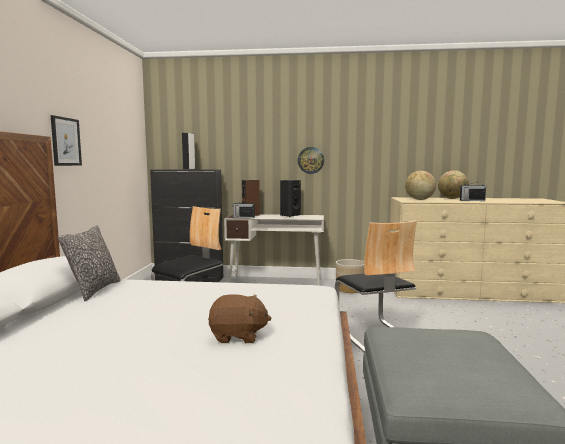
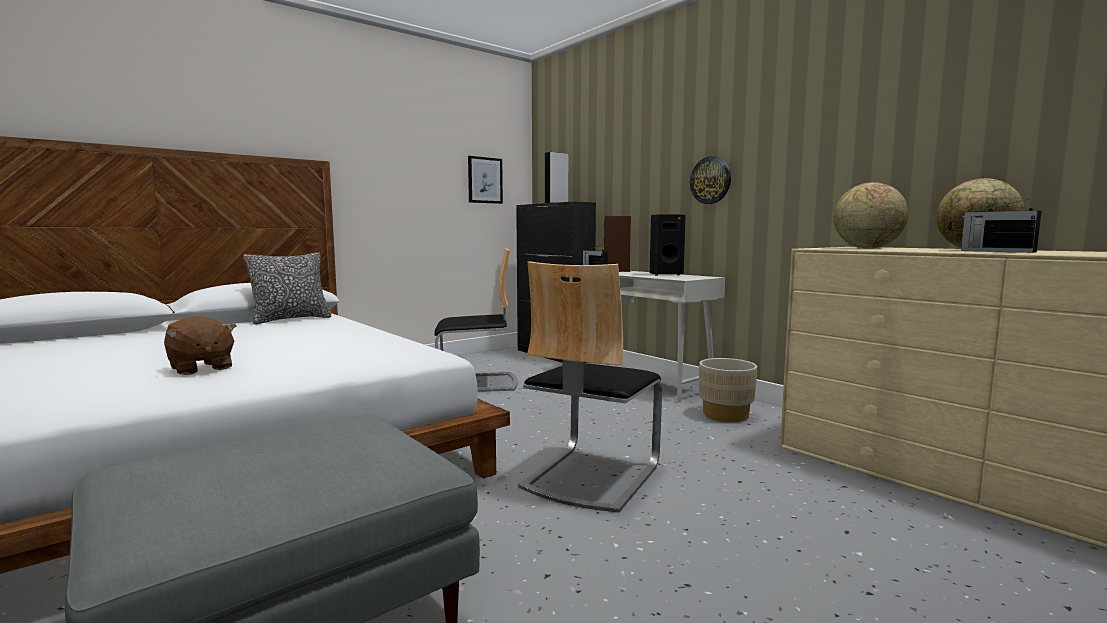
camera: 45 degrees right, 0 degrees up
(66, 141) = (368, 168): picture -> picture (485, 180)

